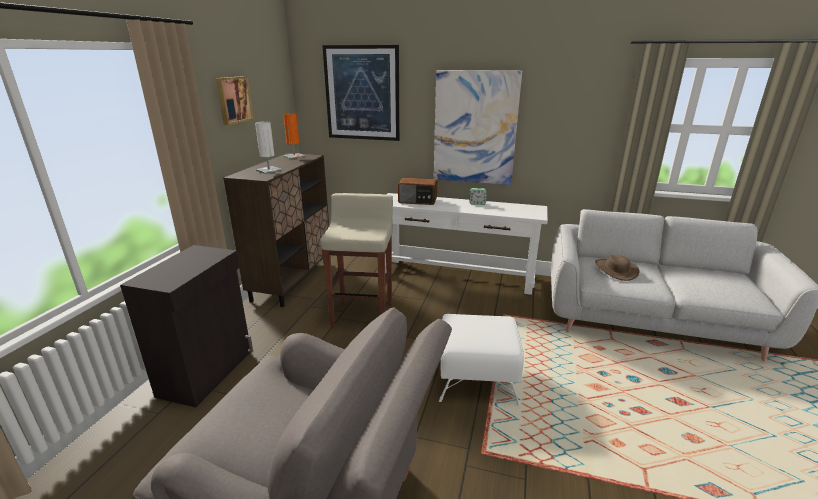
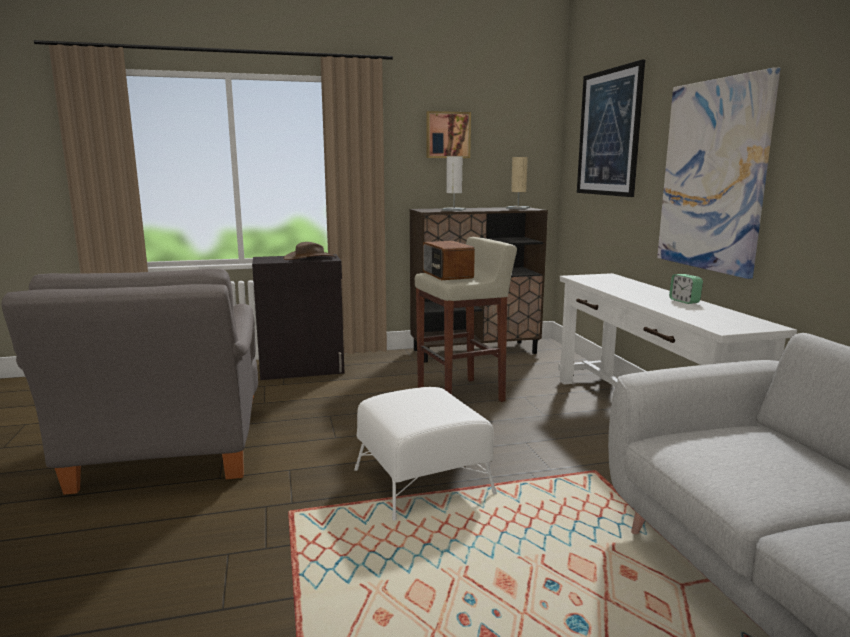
camera: 60 degrees right, 10 degrees down
(294, 156) = (518, 208): orange table lamp -> beige table lamp
(417, 201) = (616, 283): radio -> radio (446, 275)
(616, 269) = (753, 452): brown hat -> brown hat (310, 258)

